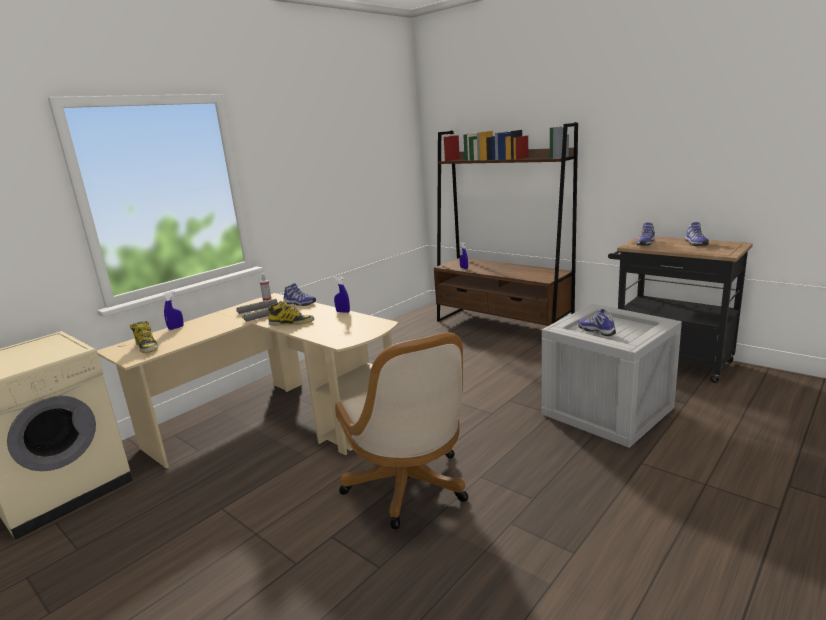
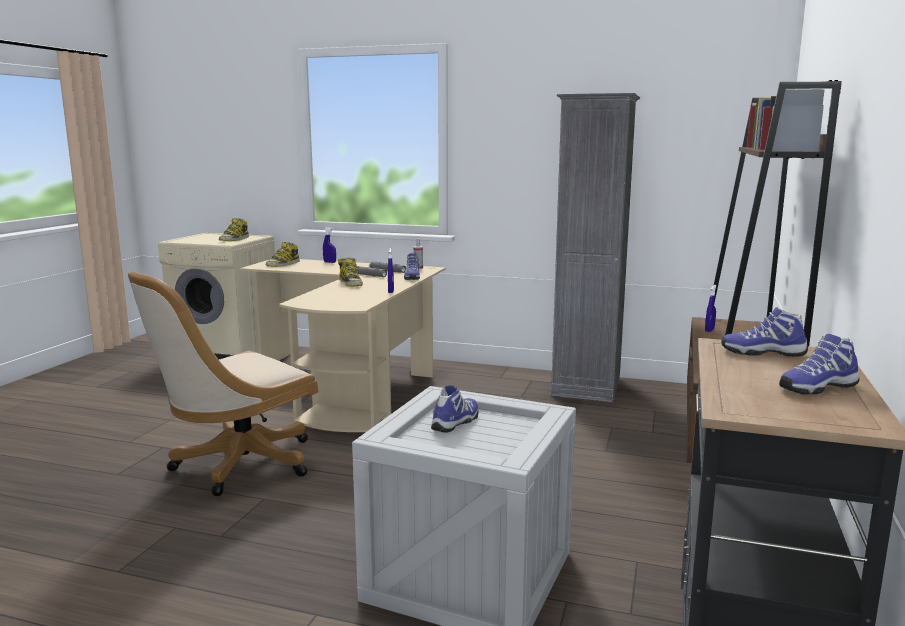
camera: 65 degrees right, 5 degrees down
(45, 348) = (234, 239): none -> boot
(381, 339) = (587, 387): none -> grey cabinet

